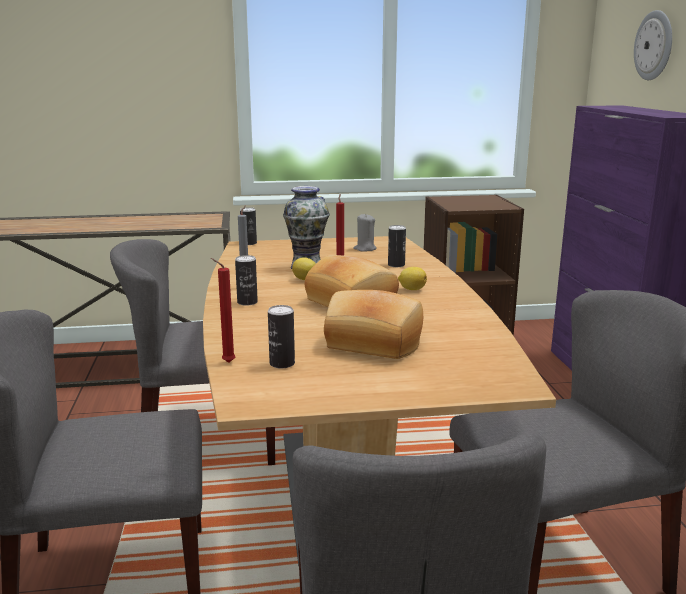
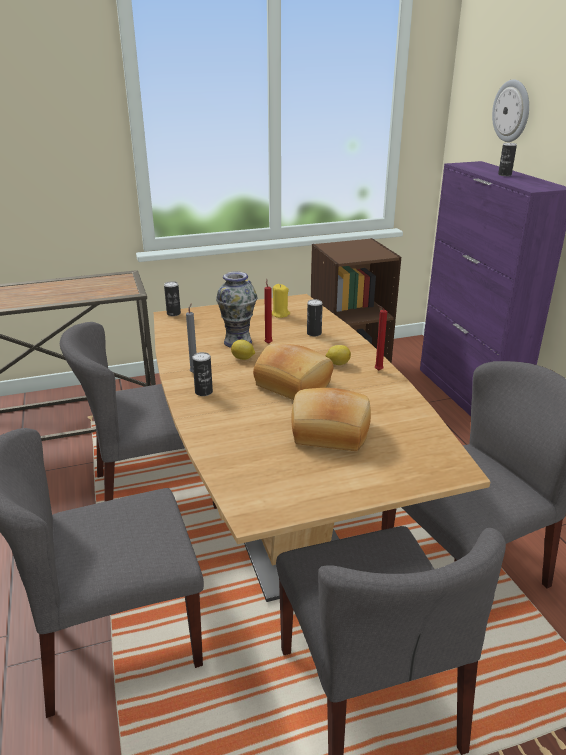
camera: 10 degrees left, 10 degrees up
(226, 362) = (216, 468): red candle -> red candle (377, 370)
(282, 363) = (263, 465): can -> can (504, 175)
(365, 249) = (279, 314): grey candle -> yellow candle

